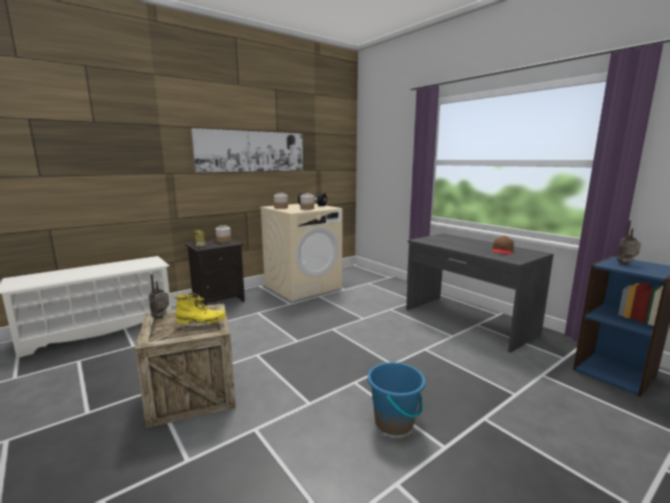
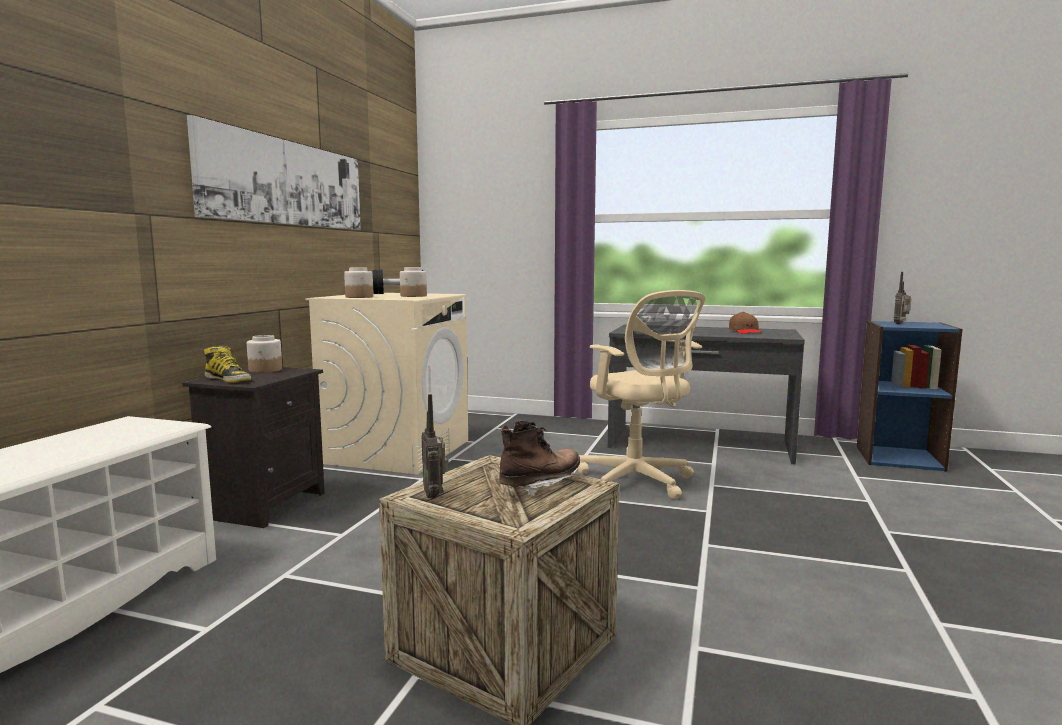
camera: 35 degrees left, 5 degrees down
(201, 324) = (540, 485): yellow boot -> brown boot
(385, 334) = (638, 482): none -> beige office chair
(394, 422) = (825, 568): blue bucket -> none

